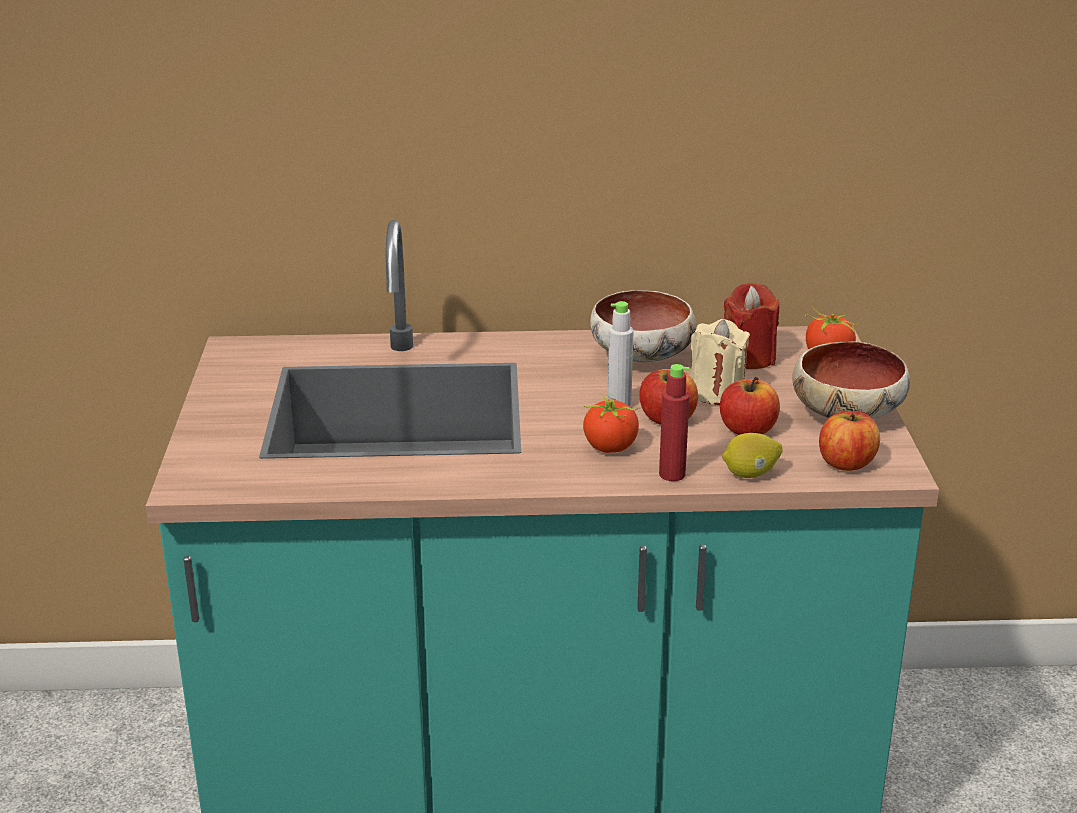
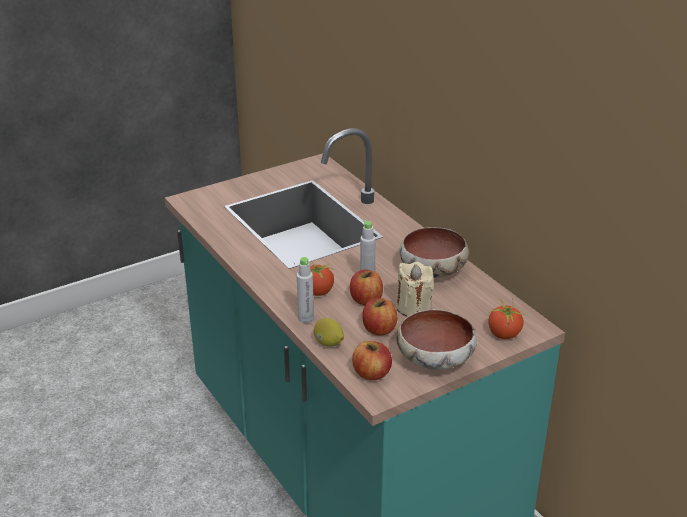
camera: 60 degrees right, 5 degrees up
(672, 474) = (305, 318): red bottle -> grey bottle
(749, 358) = (471, 306): red candle -> none

